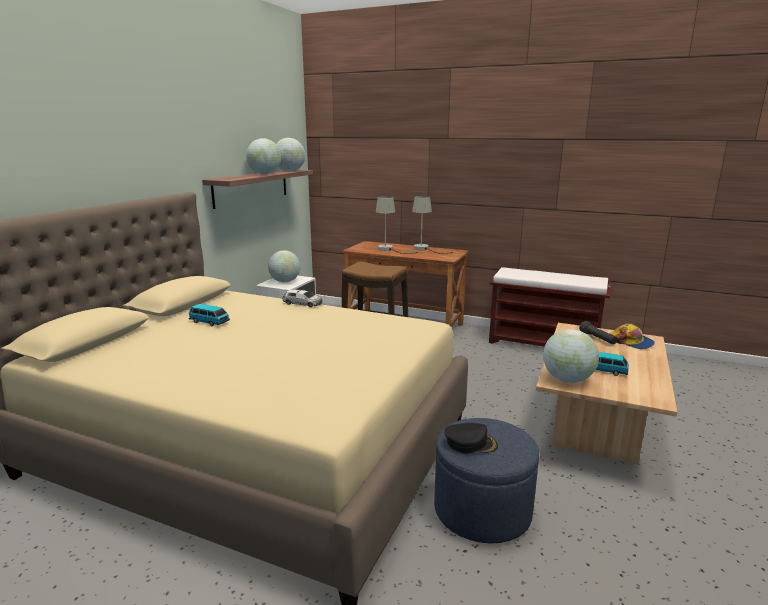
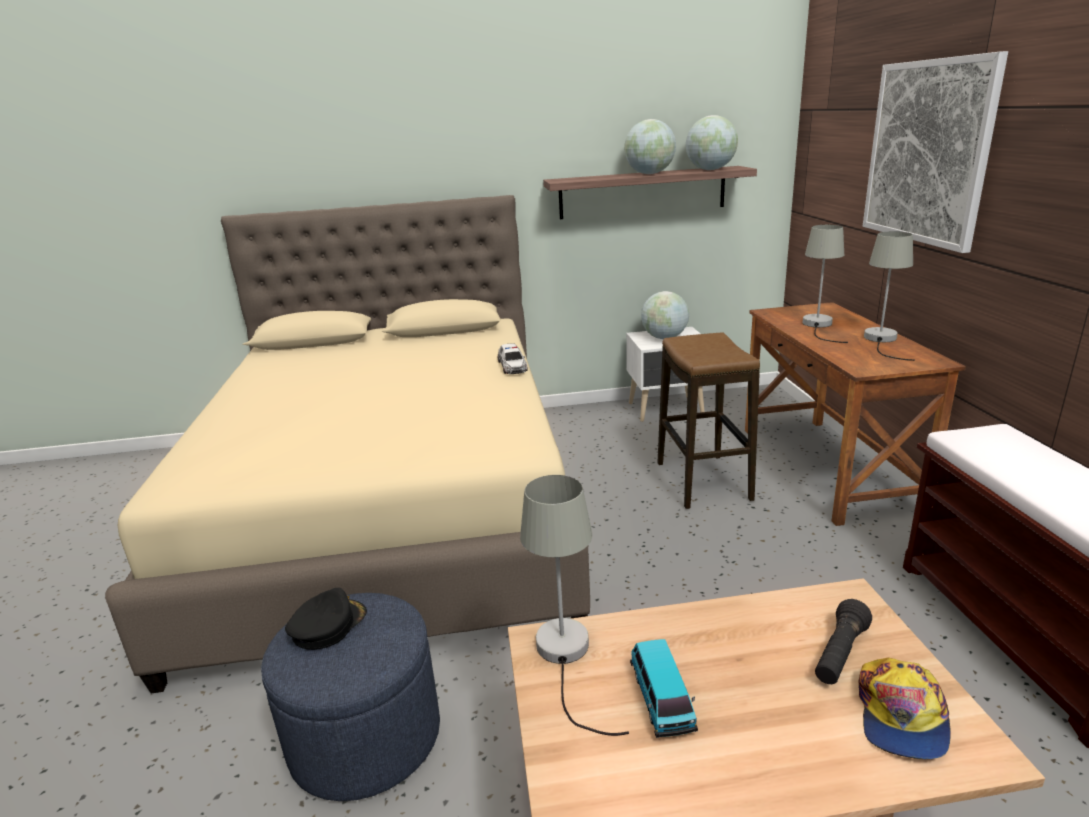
camera: 60 degrees right, 5 degrees up
(209, 322) = (403, 355): toy car -> none
(422, 158) = (927, 152): none -> picture
(470, 443) = (328, 625): black cap -> black cap turned 120 degrees counterclockwise
(567, 379) = (566, 657): globe -> grey table lamp

